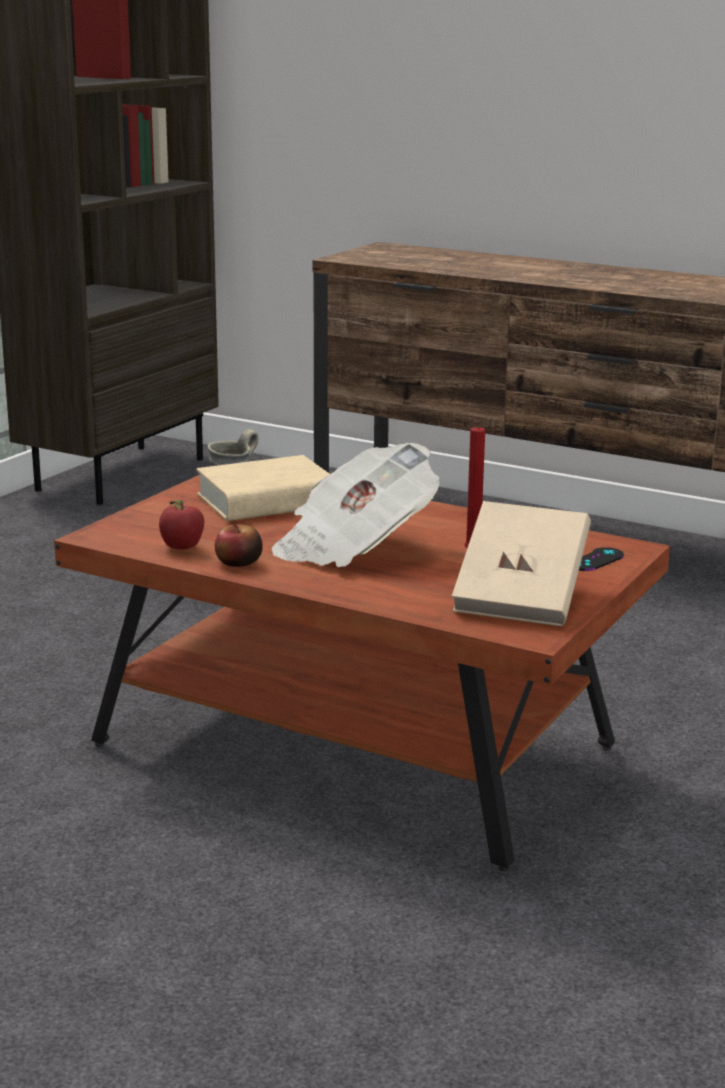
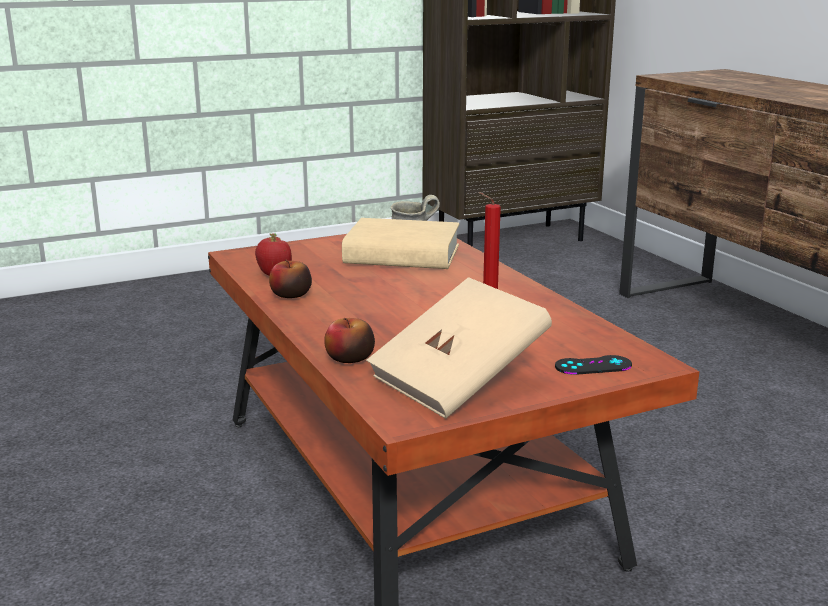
camera: 35 degrees right, 0 degrees up
(353, 547) = (398, 303): newspaper -> none
(404, 603) = (349, 358): none -> apple

